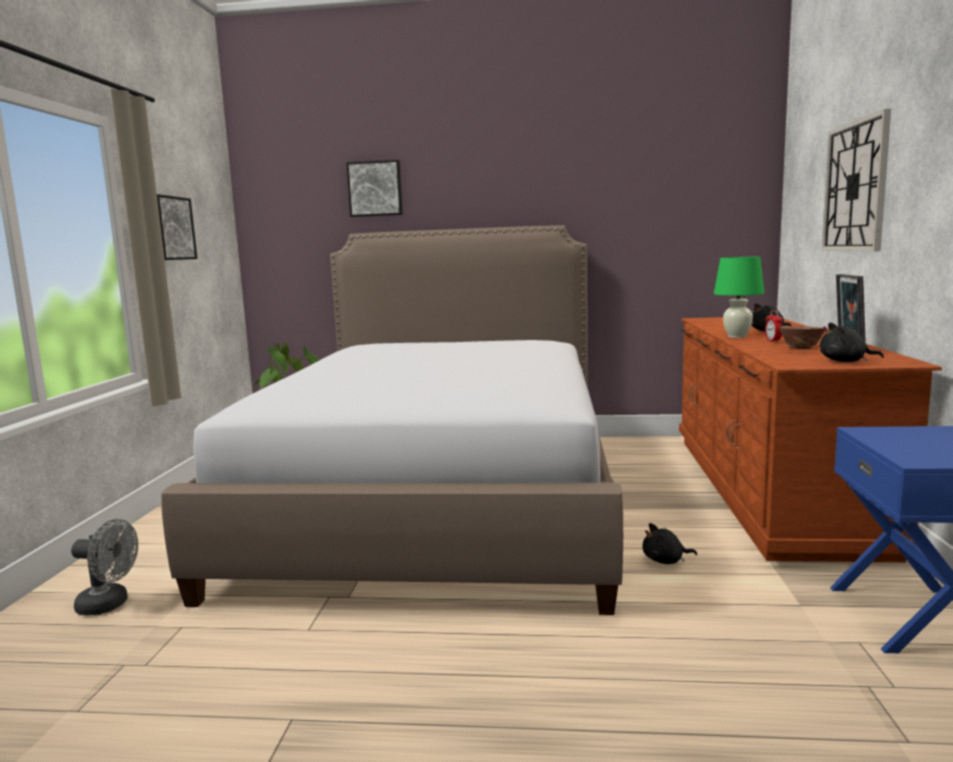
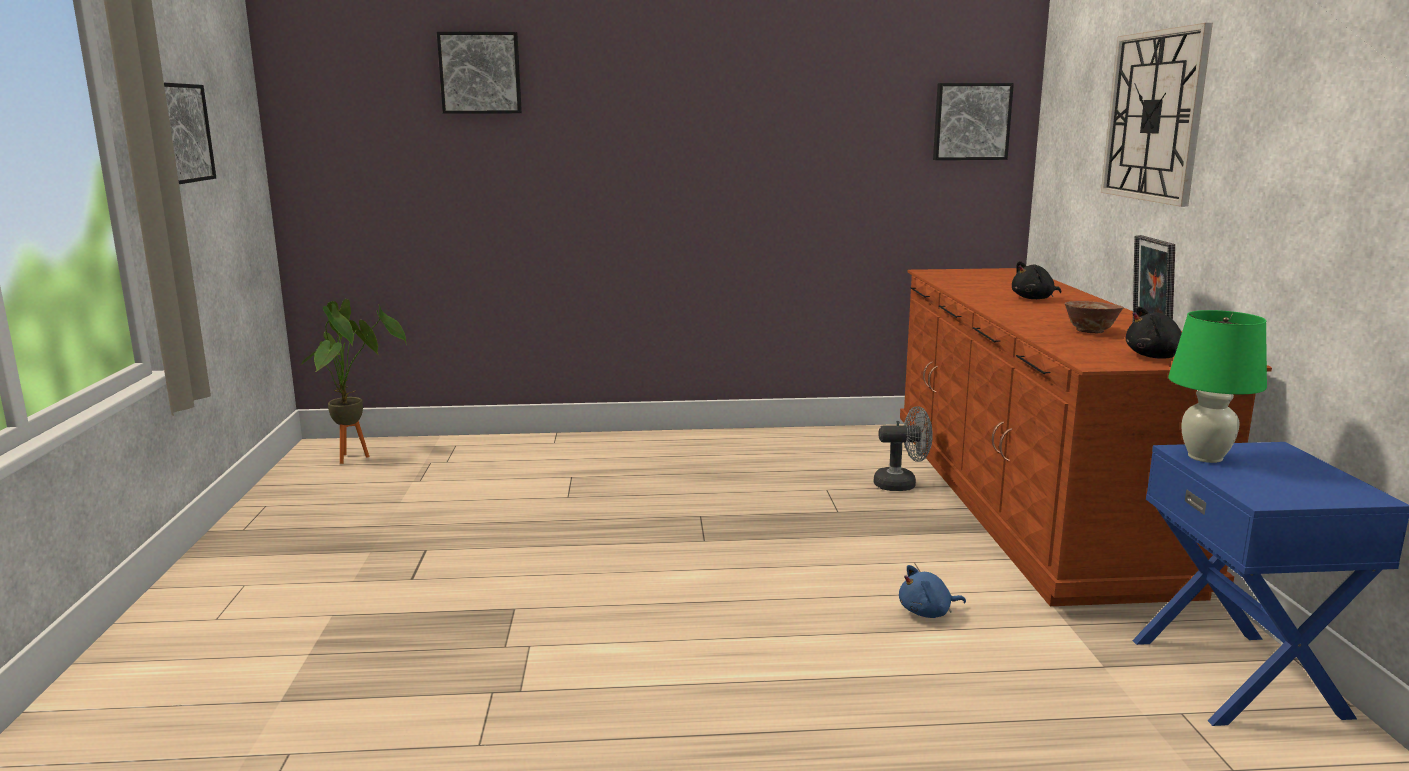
camera: 10 degrees left, 5 degrees up
(109, 605) = (162, 726): grey fan -> grey fan (902, 484)
(440, 499) = (604, 530): bed -> none
(665, 561) = (927, 612): black plush toy -> blue plush toy
(728, 208) = (971, 121): none -> picture
(737, 336) = (1000, 308): green table lamp -> green table lamp (1205, 457)
(772, 341) = (1049, 318): alarm clock -> none

